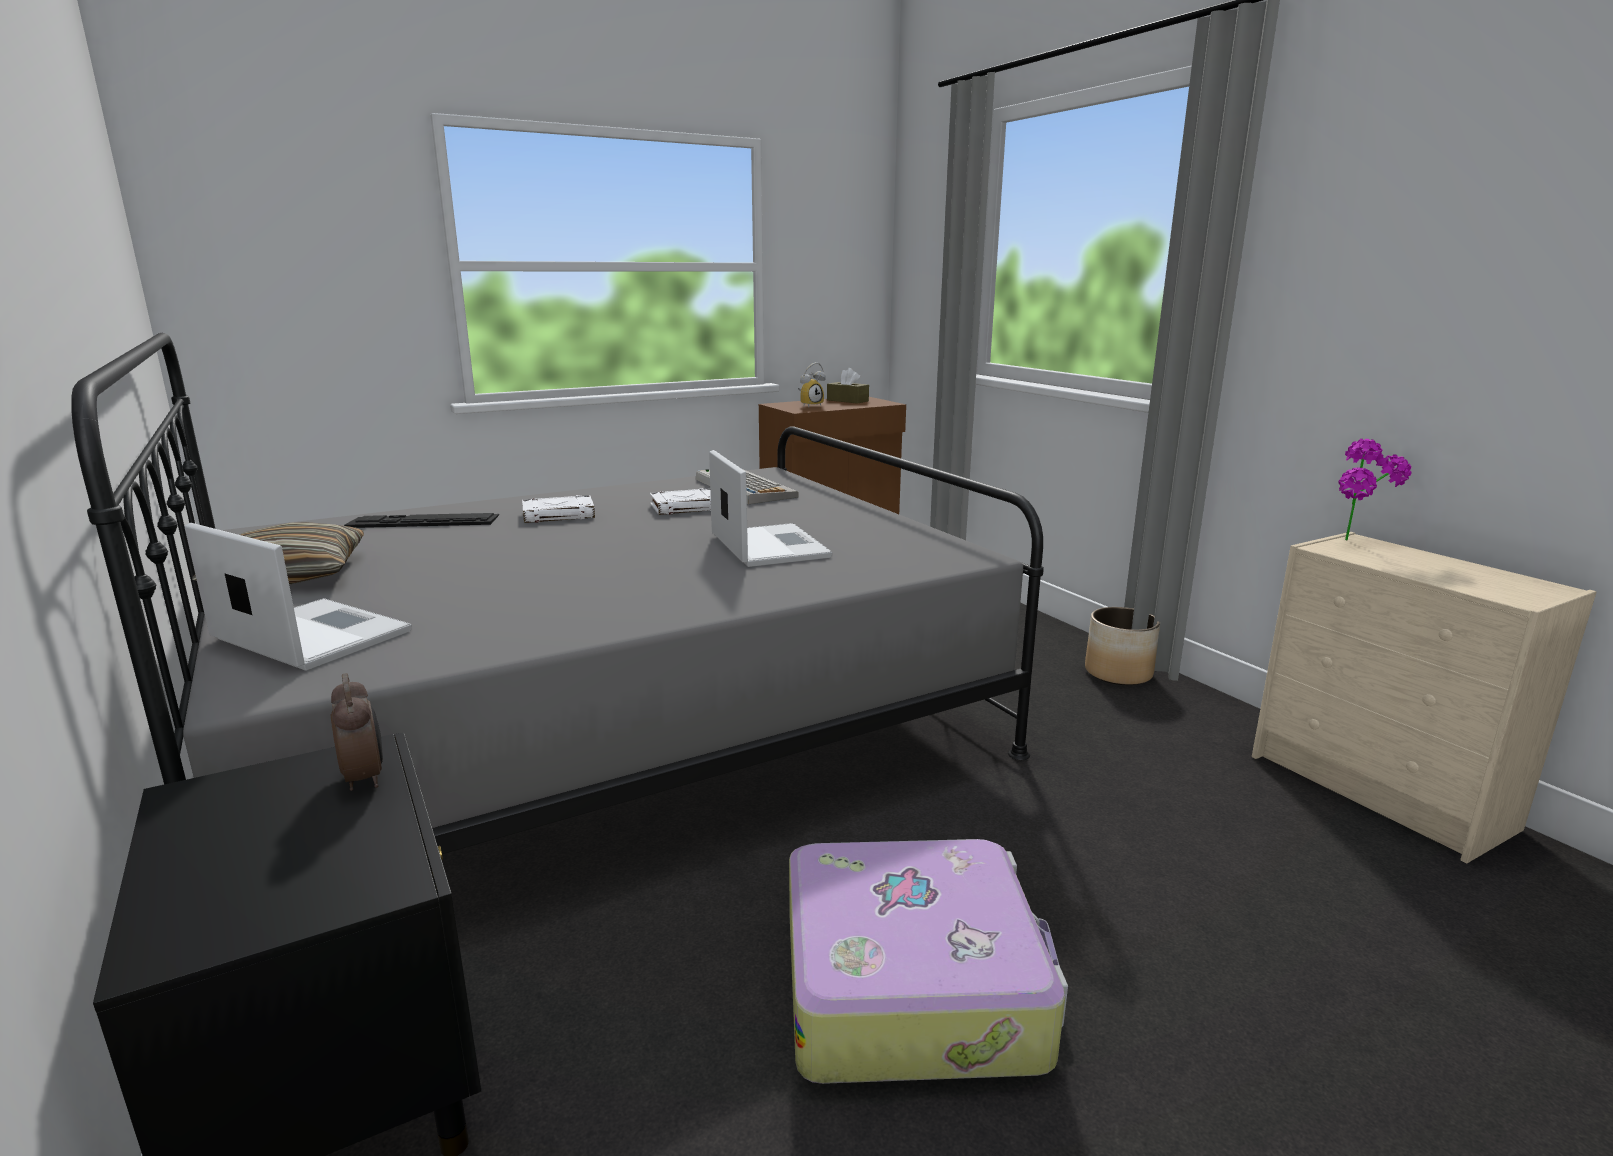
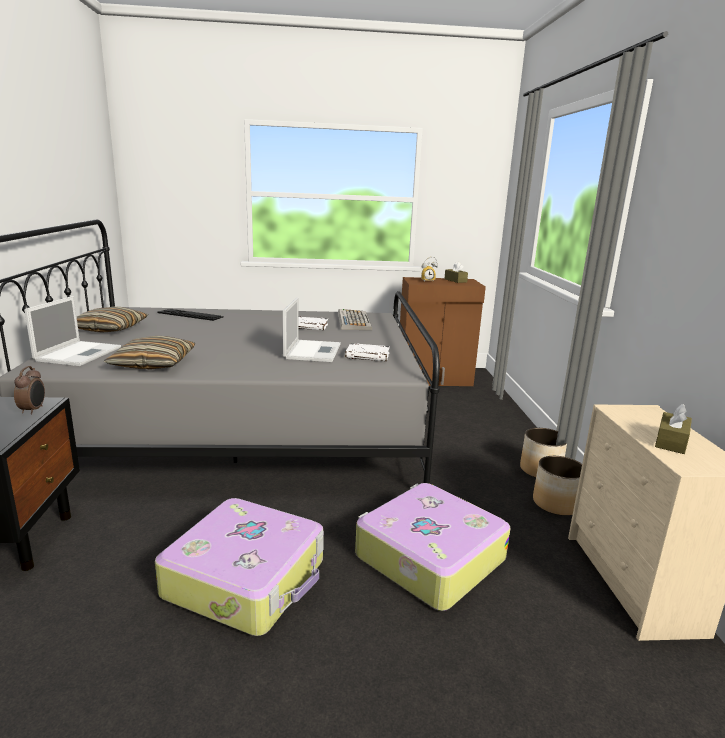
camera: 25 degrees right, 0 degrees up
(309, 635) = (79, 353): laptop -> laptop turned 45 degrees clockwise
(515, 622) = (153, 363): none -> pillow
(559, 515) = (247, 321): white book -> white book (368, 356)
(1126, 845) = (428, 557): none -> suitcase
(1187, 714) = (556, 504): none -> planter
(1357, 543) = (645, 412): potted plant -> none
(1448, 573) = (671, 441): none -> brown tissue box

